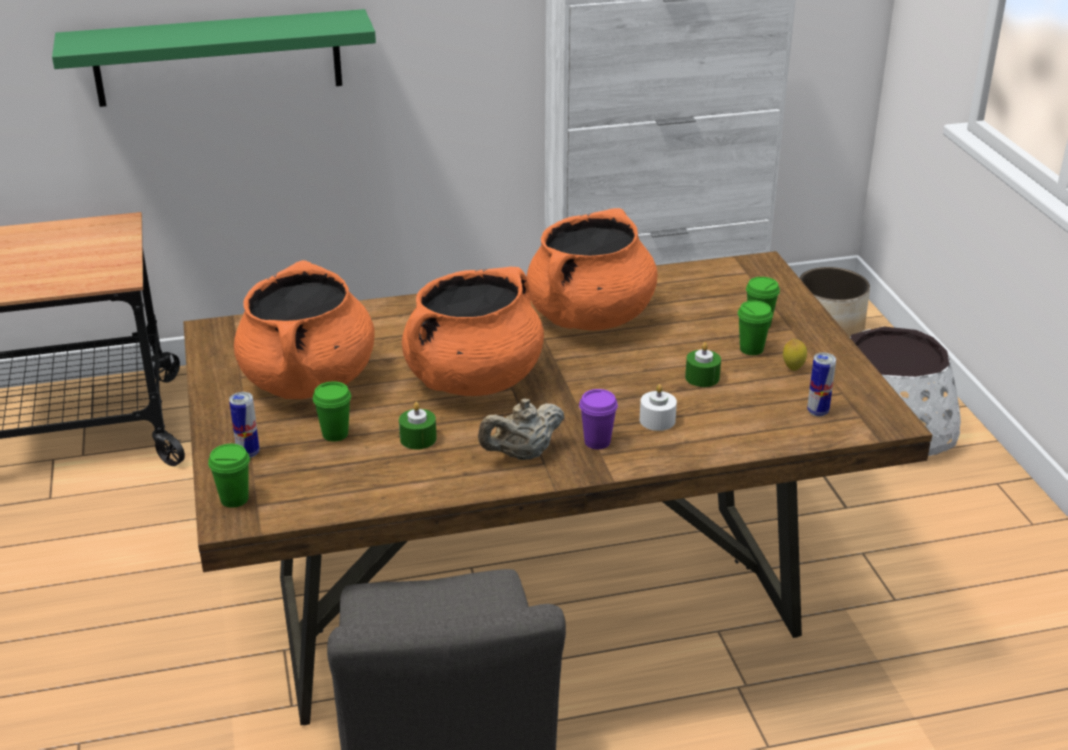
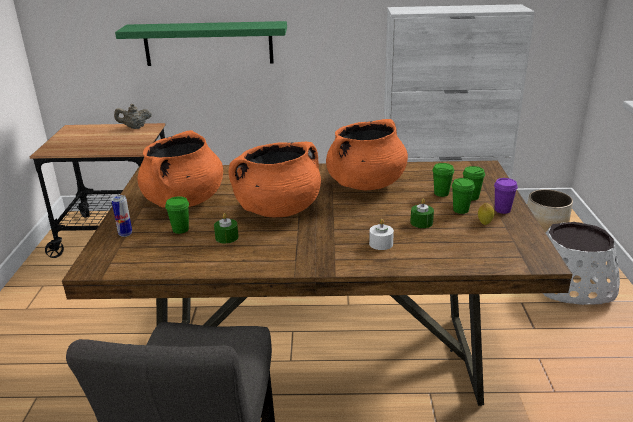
camera: 15 degrees right, 5 degrees down
(234, 499) = (100, 258): green cup -> green cup (441, 193)
(522, 454) = (284, 253): beige teapot -> beige teapot (135, 128)
(597, 442) = (336, 252): purple cup -> purple cup (502, 210)
(817, 412) = (492, 250): can -> none

